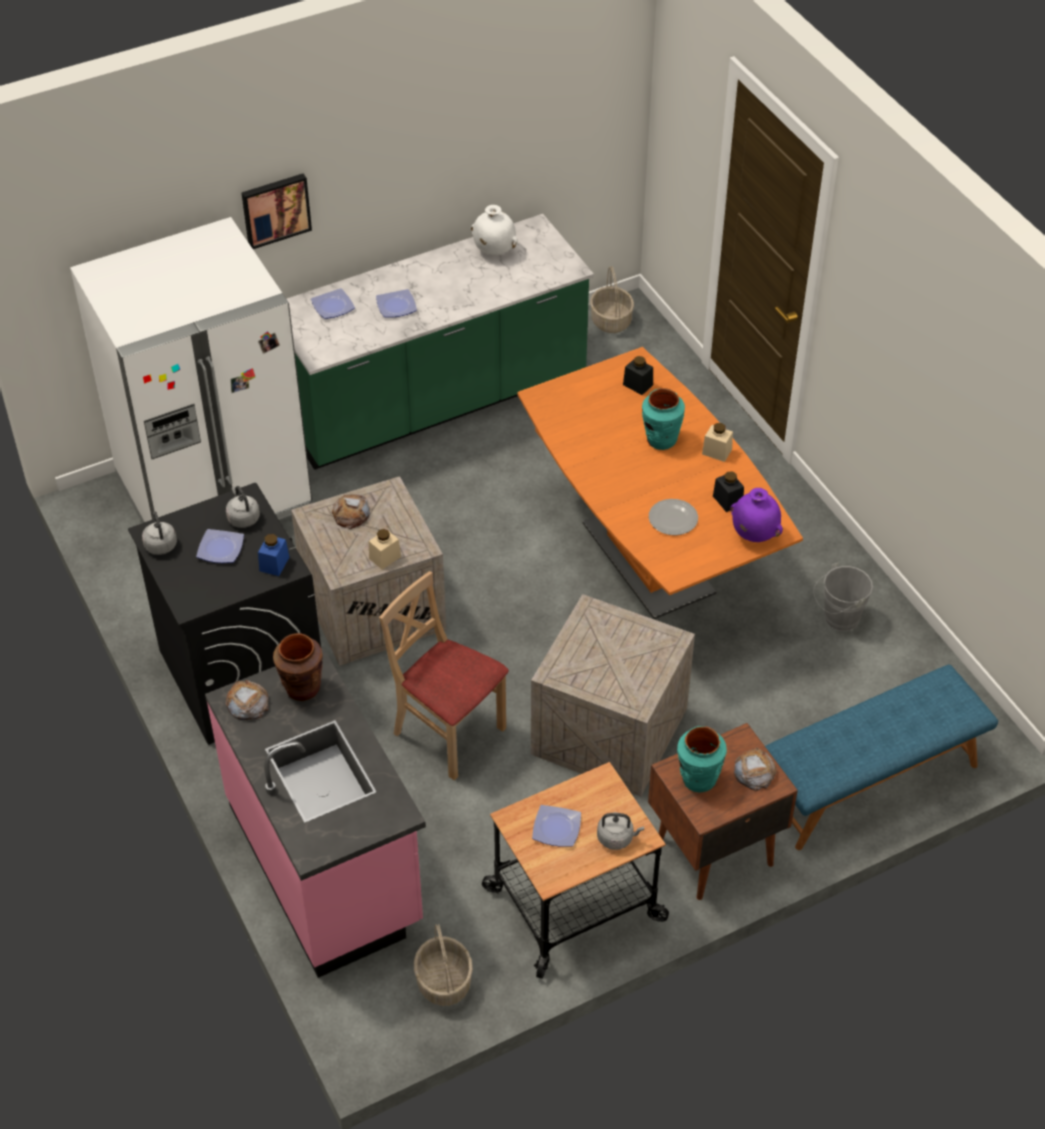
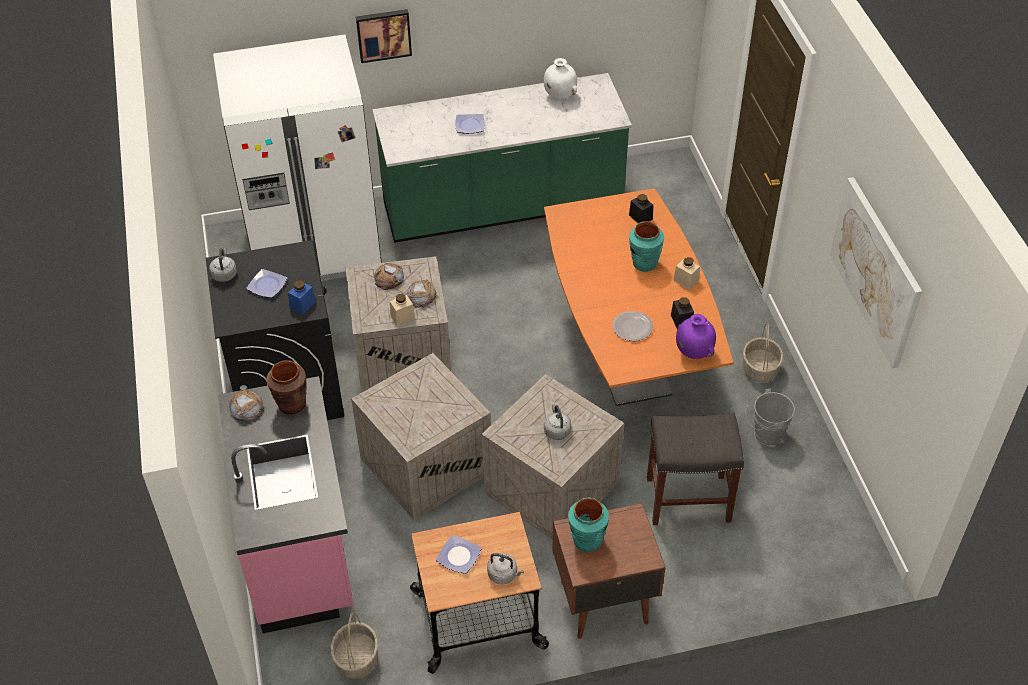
camera: 15 degrees right, 0 degrees up
(243, 517) = (292, 265): grey kettle -> grey kettle (556, 430)
(332, 307) = (421, 118): plate -> none
(448, 732) = (426, 463): beige chair -> crate
(611, 321) = (659, 168): basket -> basket (760, 369)
(754, 771) = (634, 544): bread -> bread (421, 296)
(772, 713) = (687, 500): none -> grey stool
(869, 782) = (749, 572): blue bench -> none
(961, 401) = (876, 271): none -> picture

